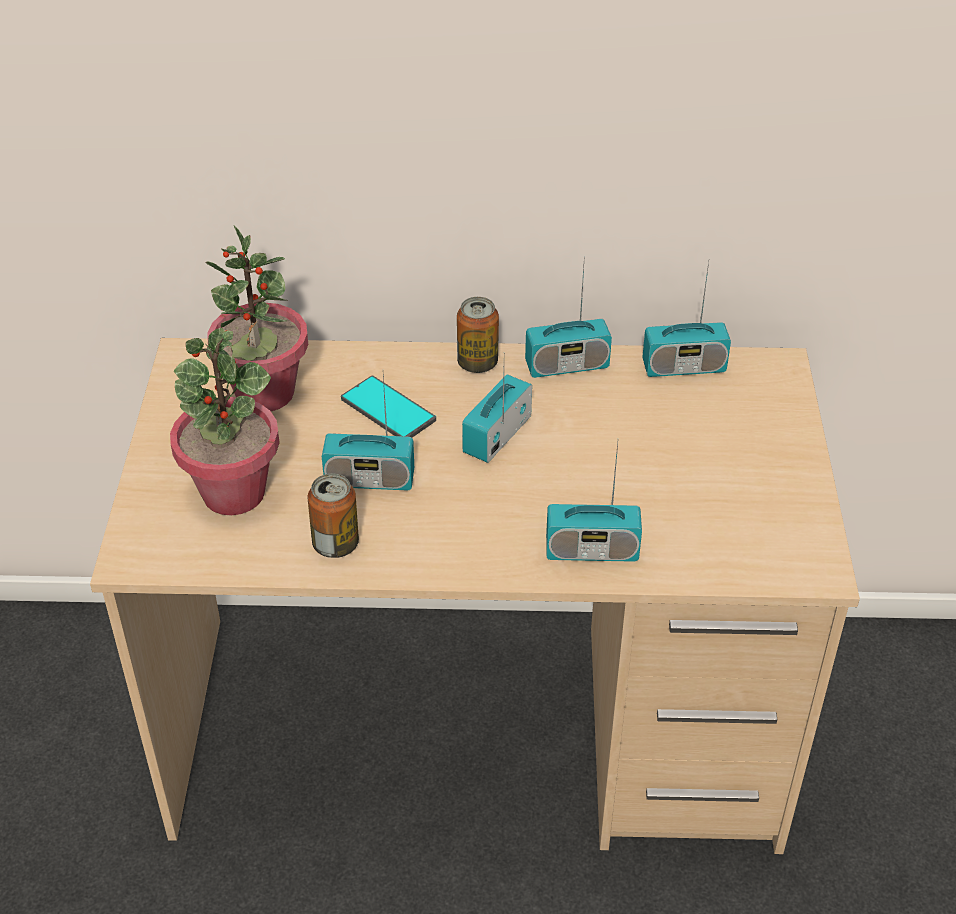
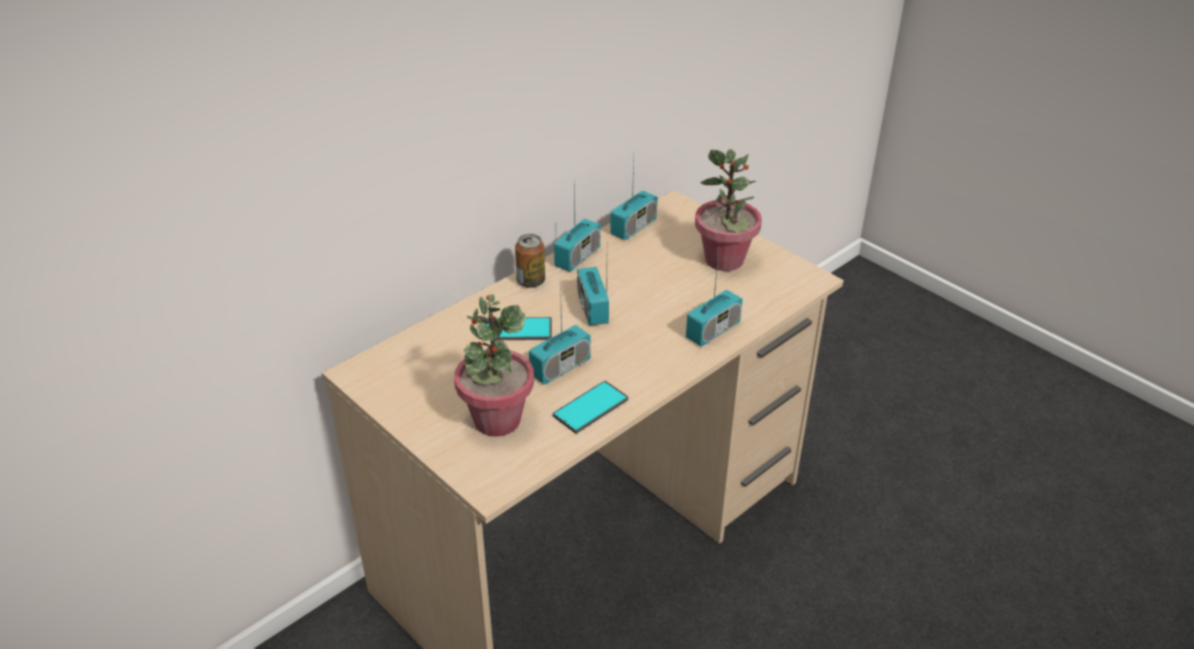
camera: 45 degrees left, 5 degrees down
(265, 394) = (436, 363): potted plant -> potted plant (724, 260)
(336, 544) = (590, 407): can -> phone

